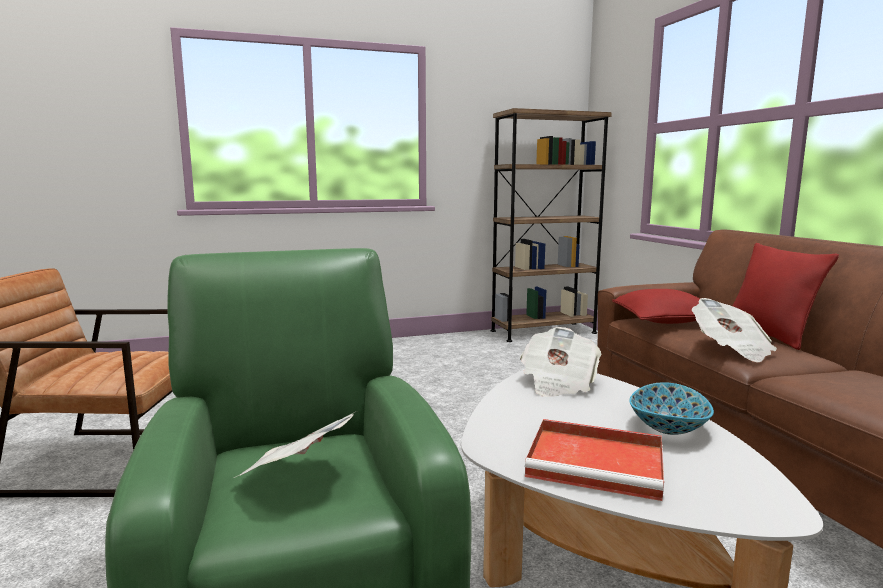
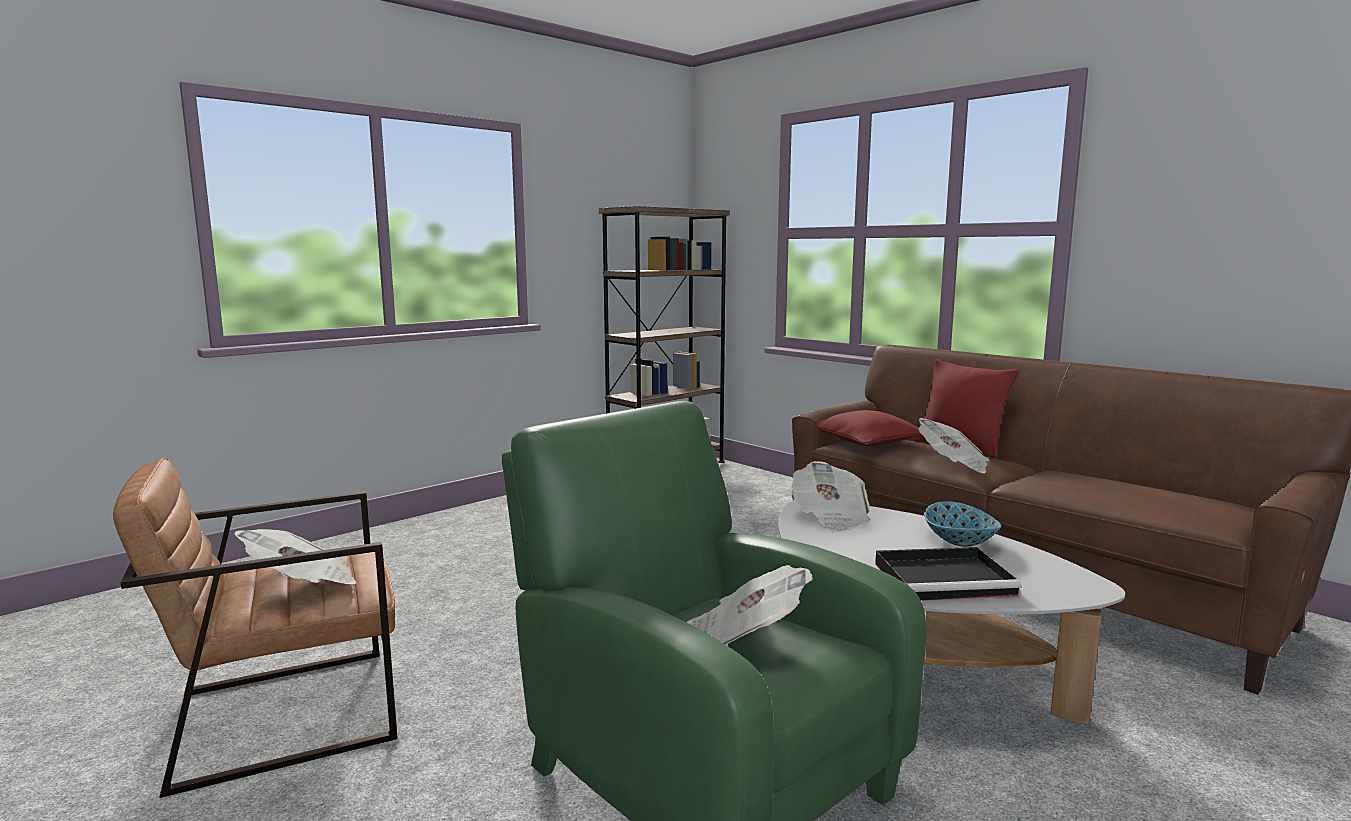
camera: 25 degrees left, 0 degrees up
(102, 367) = (302, 584): none -> newspaper
(598, 463) = (945, 579): red tray -> black tray

